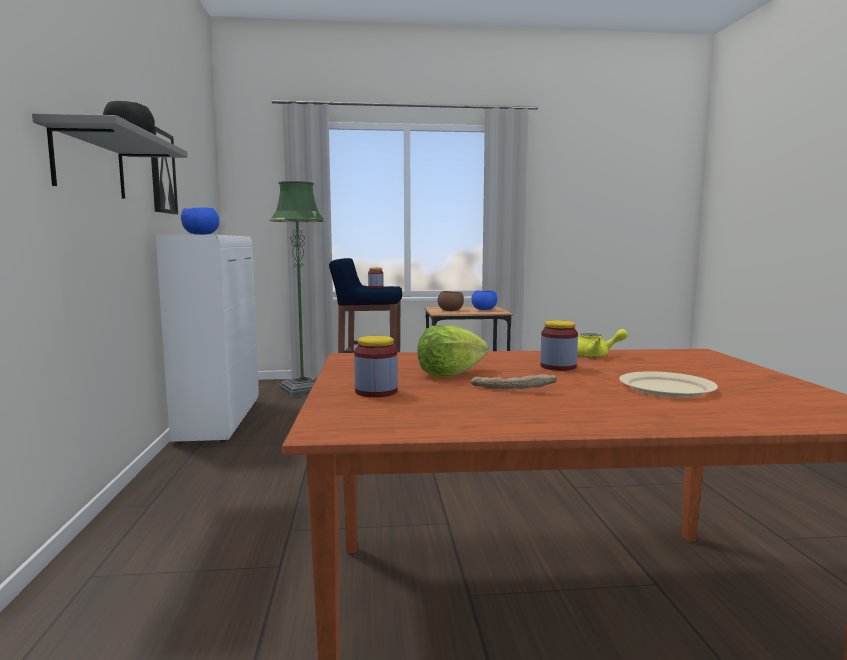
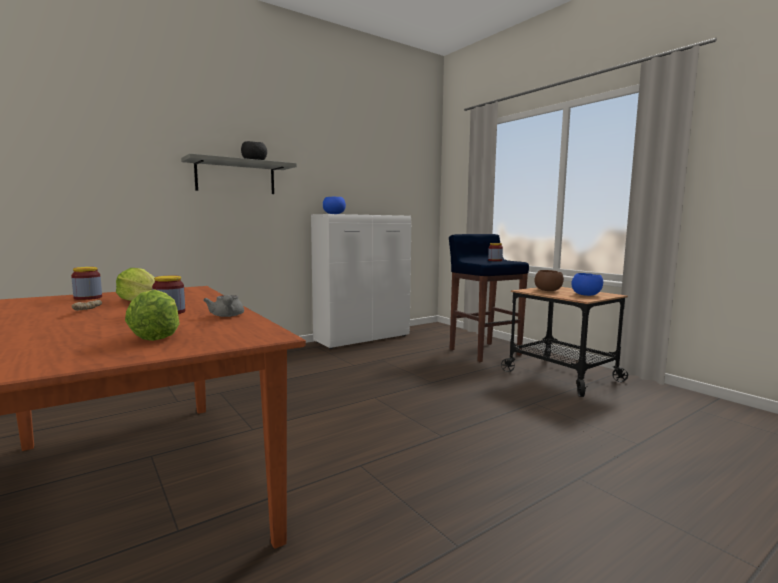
camera: 60 degrees right, 0 degrees up
(161, 172) = (331, 176): picture -> none
(302, 390) = (449, 338): green floor lamp -> none
(596, 355) = (227, 316): yellow teapot -> grey teapot
(666, 388) = (84, 332): beige plate -> none
(692, 371) = (157, 336): none -> lettuce

